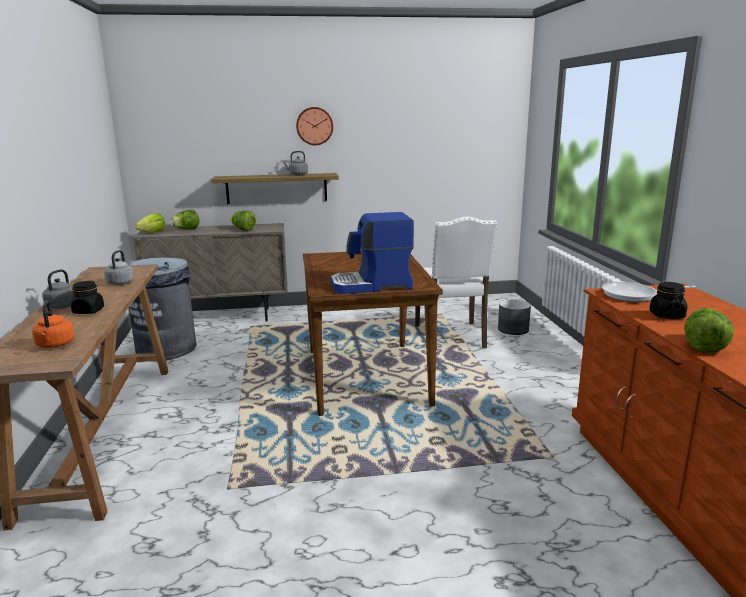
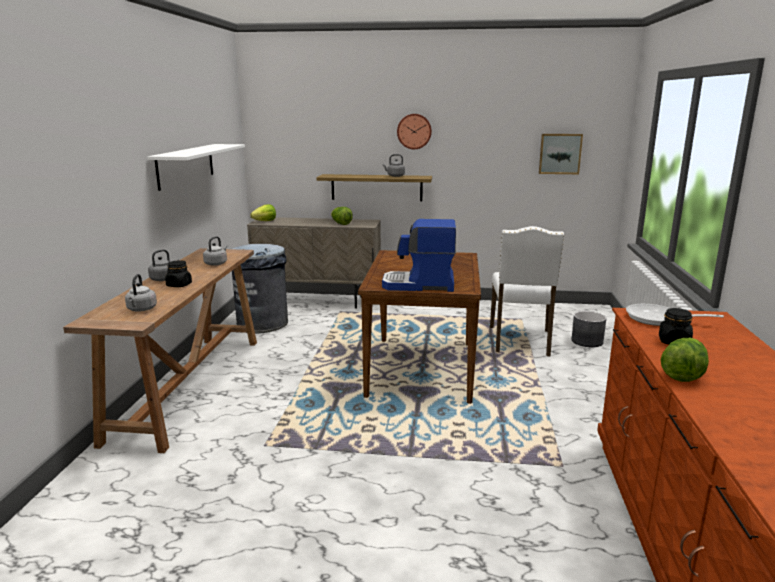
camera: 15 degrees right, 0 degrees up
(55, 345) = (141, 309): orange kettle -> grey kettle
(65, 168) = (186, 165): none -> white shelf
(186, 229) = (293, 220): lettuce -> none
(462, 145) = (560, 153): none -> picture

